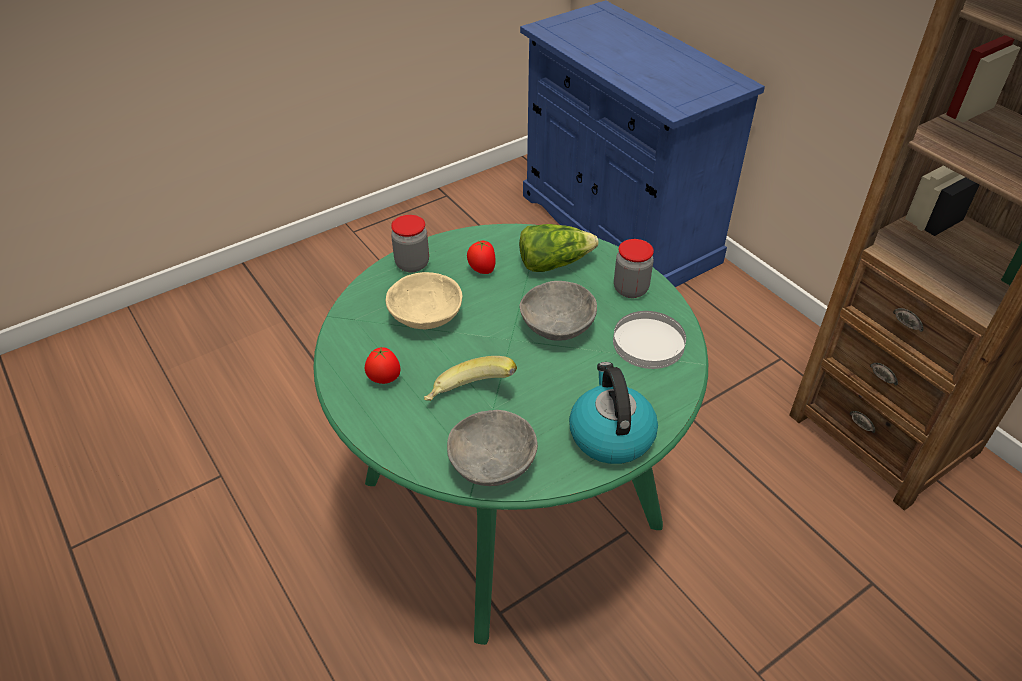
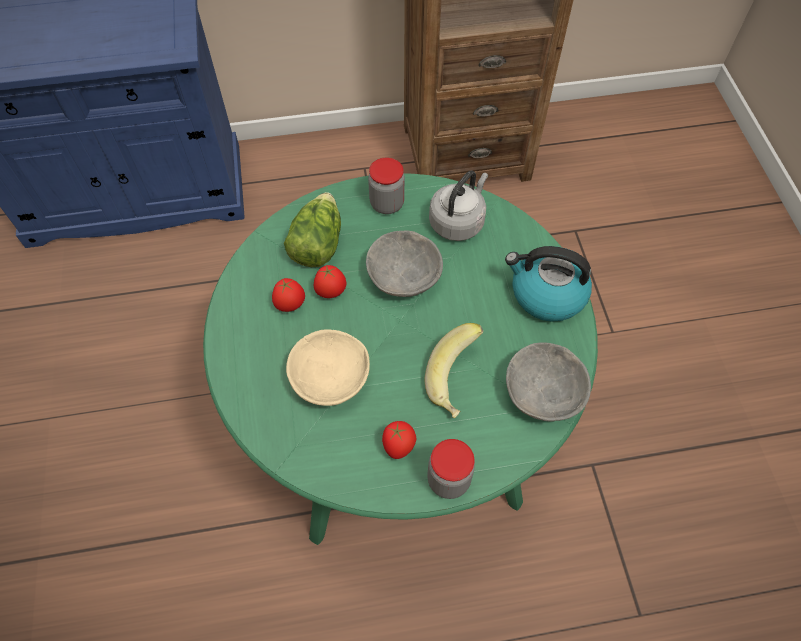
camera: 65 degrees left, 15 degrees up
(412, 264) = (241, 363): jar -> jar (448, 480)
(510, 288) = (331, 292): none -> tomato
(649, 342) = (458, 221): white plate -> grey kettle

